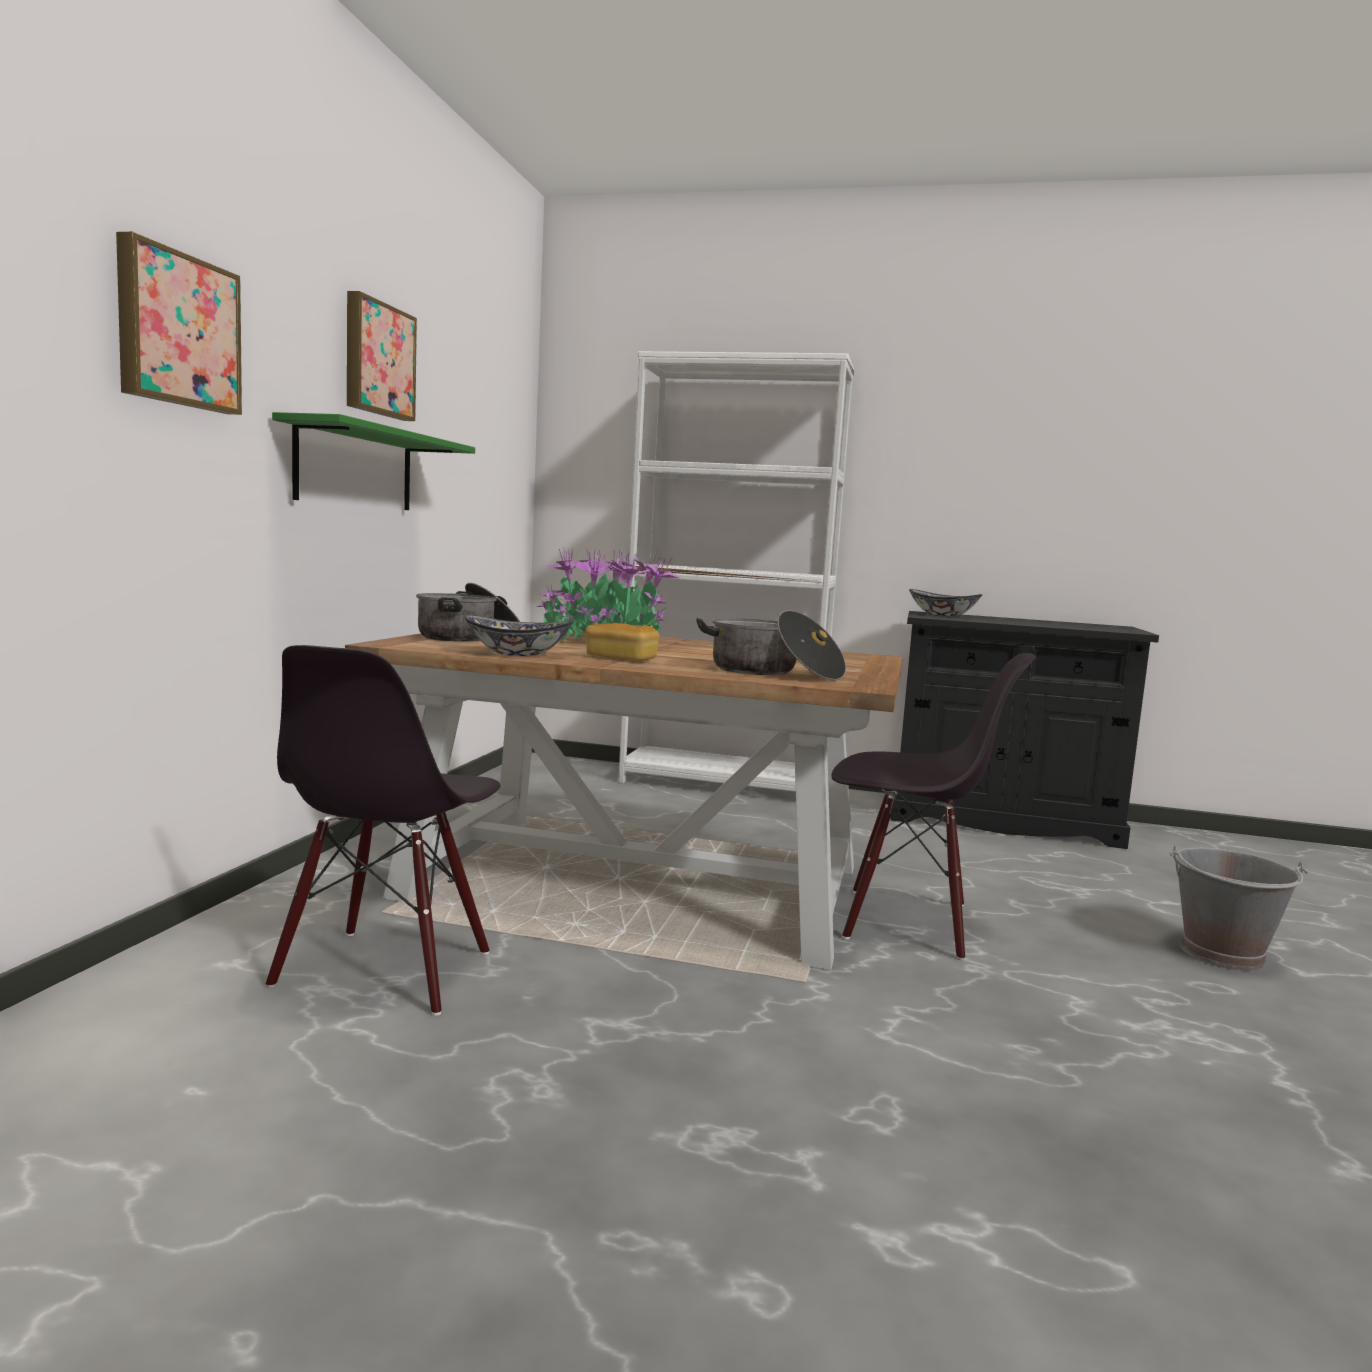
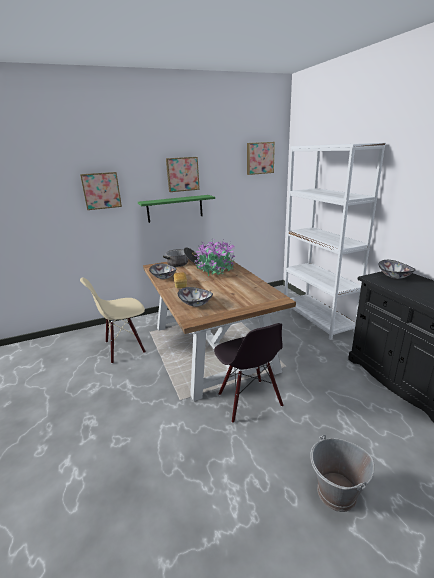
camera: 55 degrees right, 15 degrees up
(385, 970) = (124, 348): black chair -> beige chair
(503, 377) = (259, 158): none -> picture
(773, 672) = (196, 303): cooking pot -> bowl

